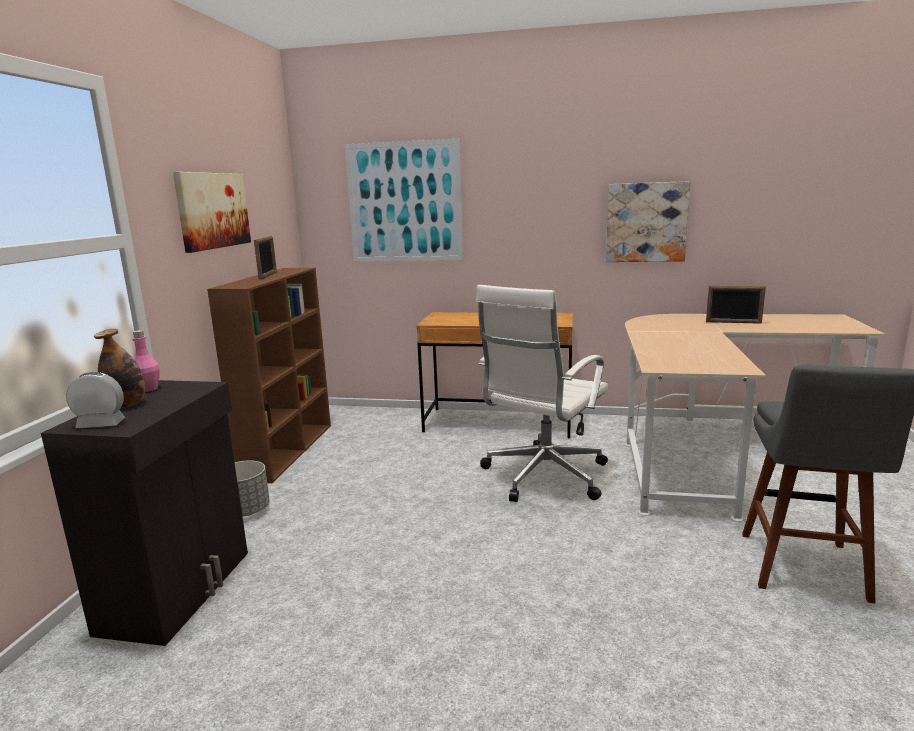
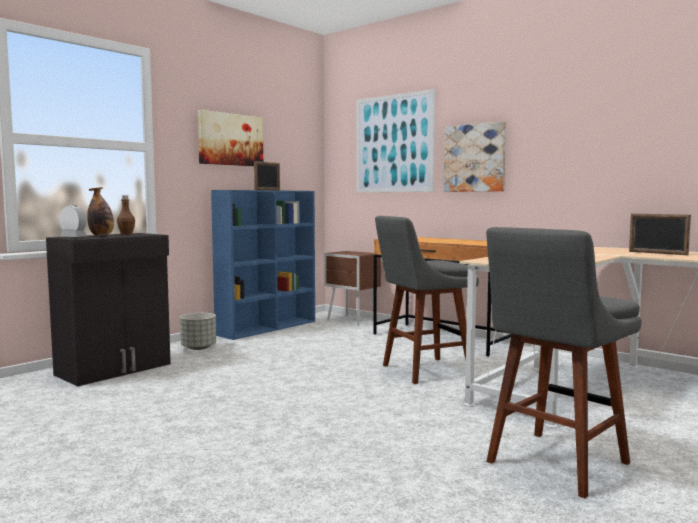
camera: 30 degrees right, 10 degrees down
(148, 389) = (126, 233): pink bottle -> brown bottle
(288, 450) = (268, 327): brown bookcase -> blue bookcase
(371, 415) = (352, 320): none -> brown nightstand
(542, 476) = (422, 371): white office chair -> grey stool
(646, 222) = (590, 155): picture -> picture (475, 158)

